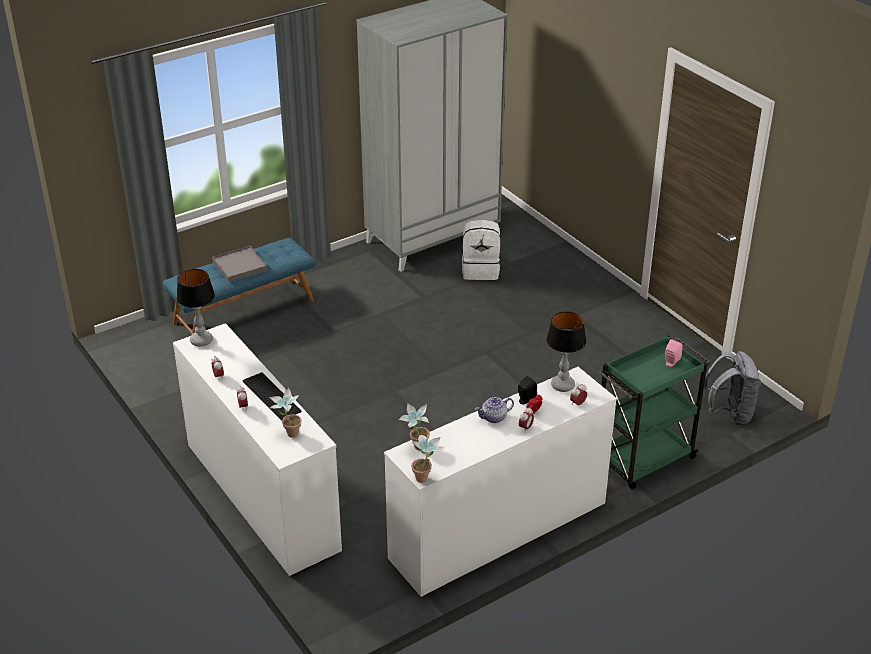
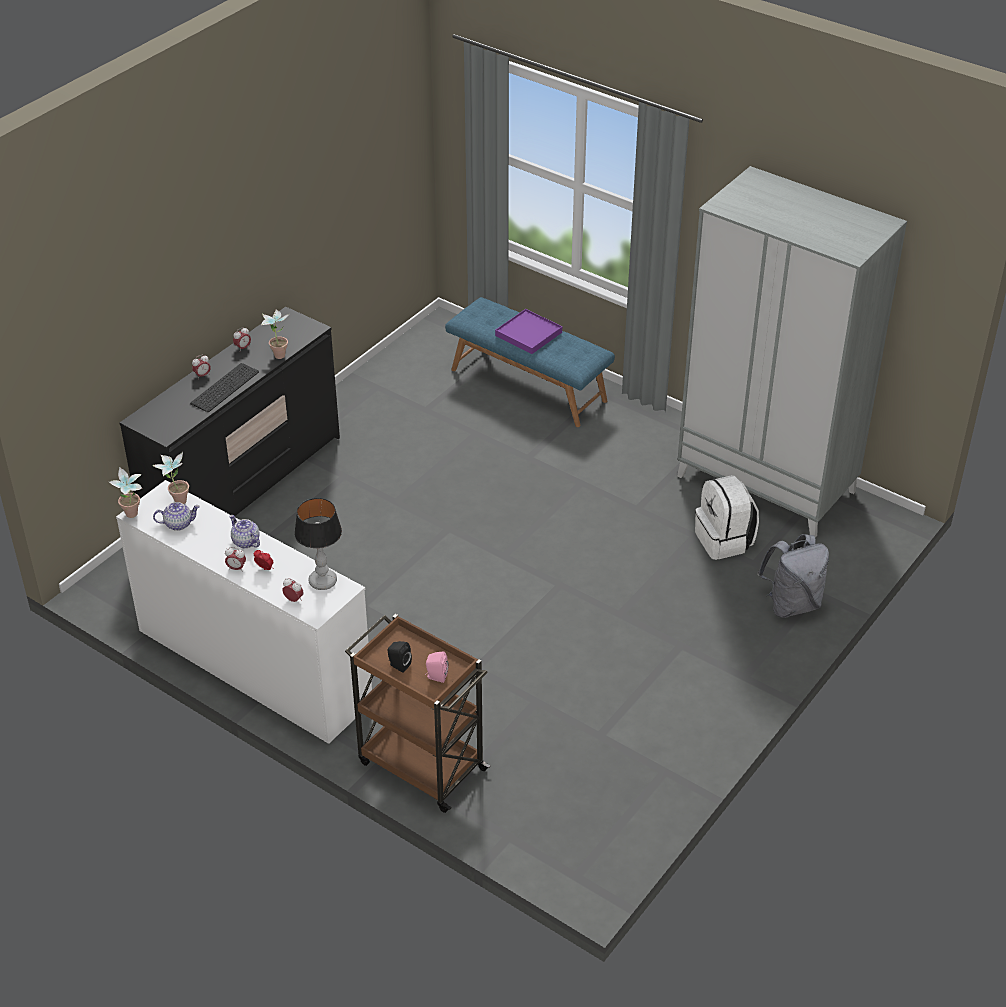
camera: 70 degrees right, 5 degrees up
(202, 341) = (294, 322): table lamp -> none
(240, 266) = (528, 334): grey tray -> purple tray
(261, 496) = (244, 485): white dresser -> black dresser
(288, 433) = (172, 413): potted plant -> potted plant (278, 353)
(450, 452) = (178, 524): none -> teapot
(525, 400) = (284, 558): black speaker -> black speaker (398, 665)
(643, 460) = (420, 764): green cart -> brown cart
(729, 414) = (549, 835): grey backpack -> grey backpack (791, 604)

